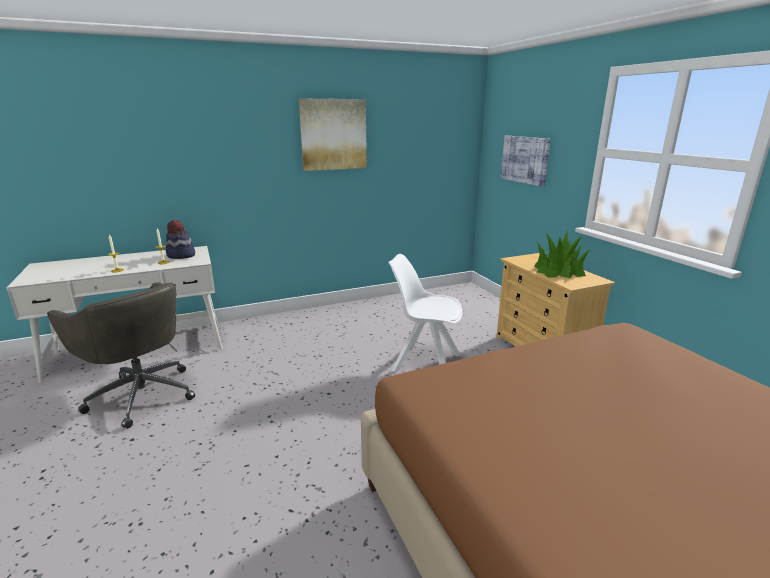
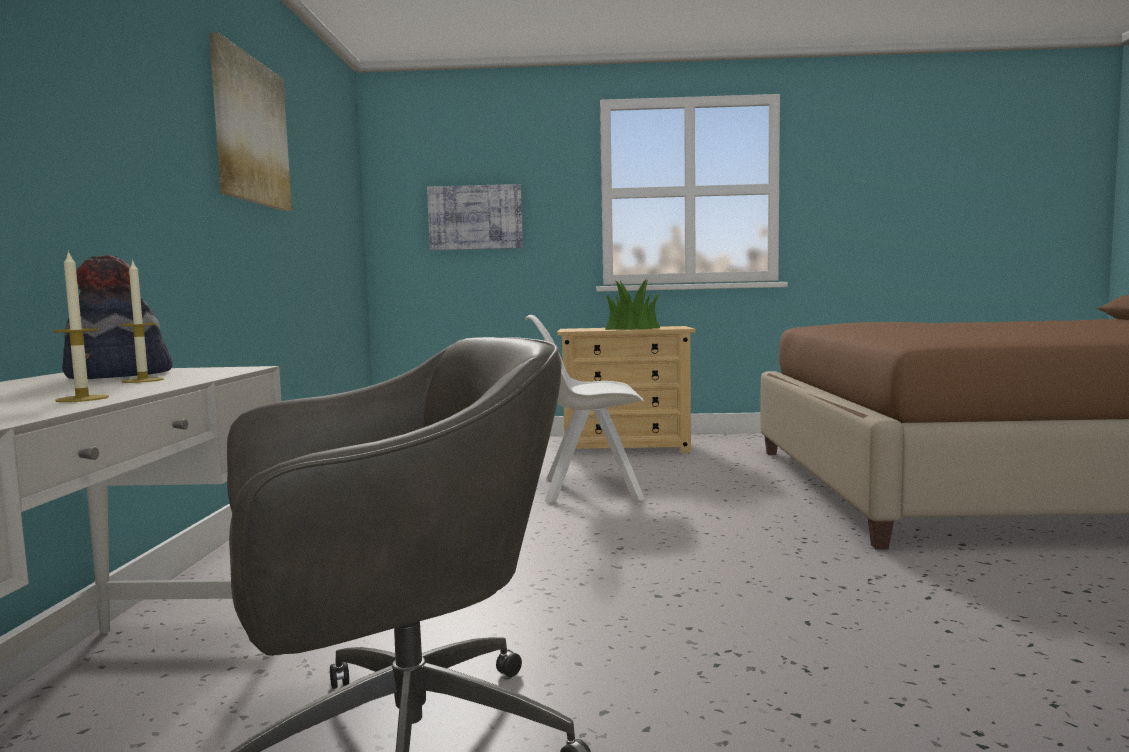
camera: 65 degrees left, 15 degrees down
(424, 362) = (588, 489): white chair -> white chair turned 45 degrees clockwise

